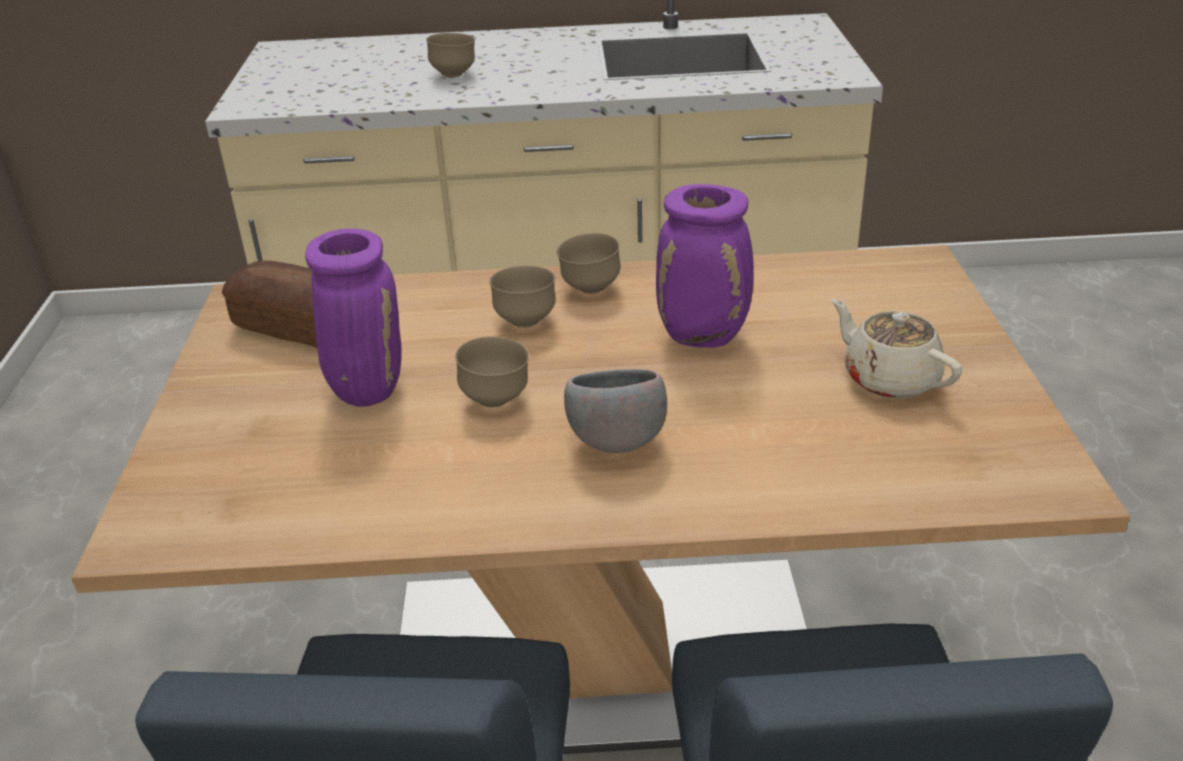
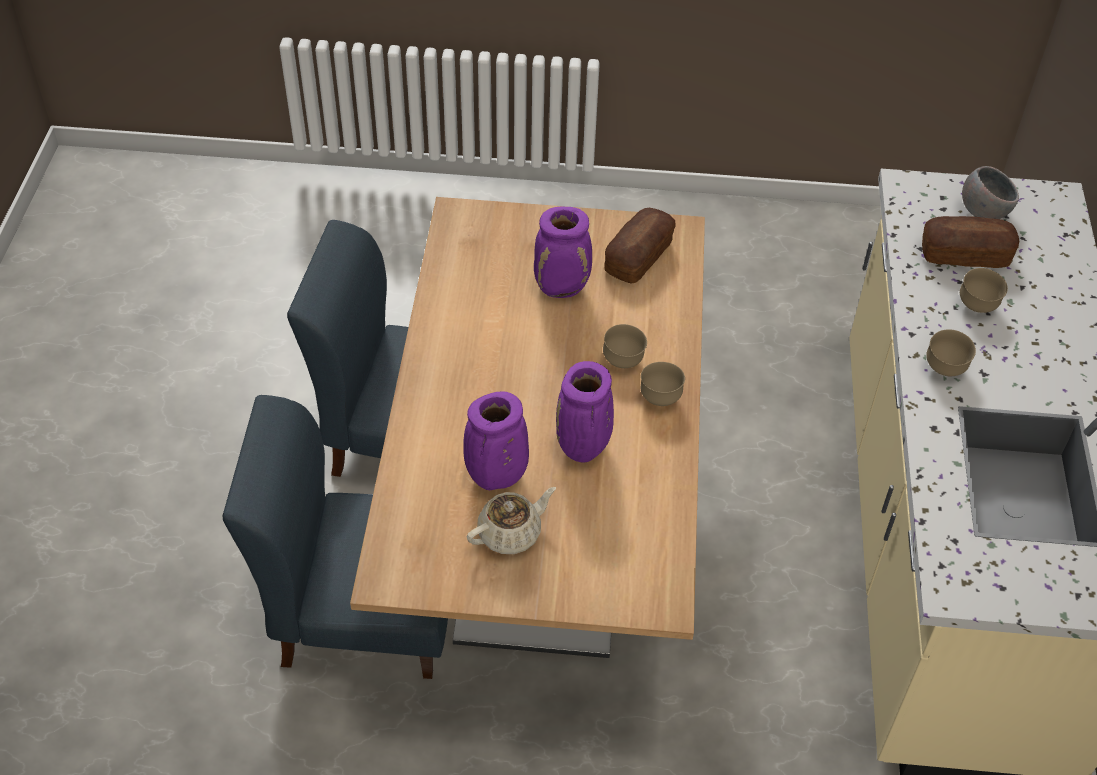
camera: 95 degrees right, 15 degrees up
(371, 81) = (965, 255): none -> bread
(496, 400) = (536, 342): brown bowl -> brown bowl (944, 369)
(616, 443) = (480, 389): grey bowl -> grey bowl (982, 212)
(795, 404) = (496, 478): none -> purple vase

